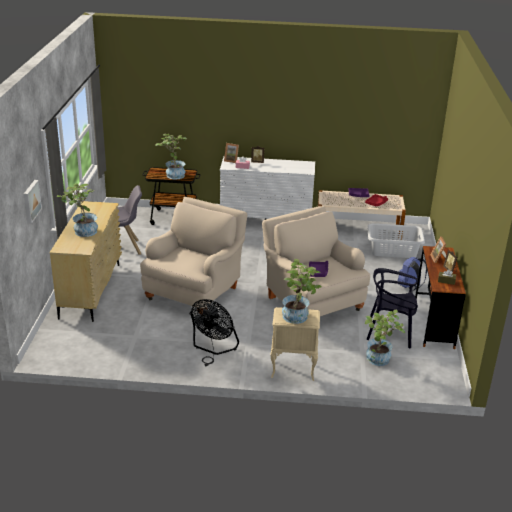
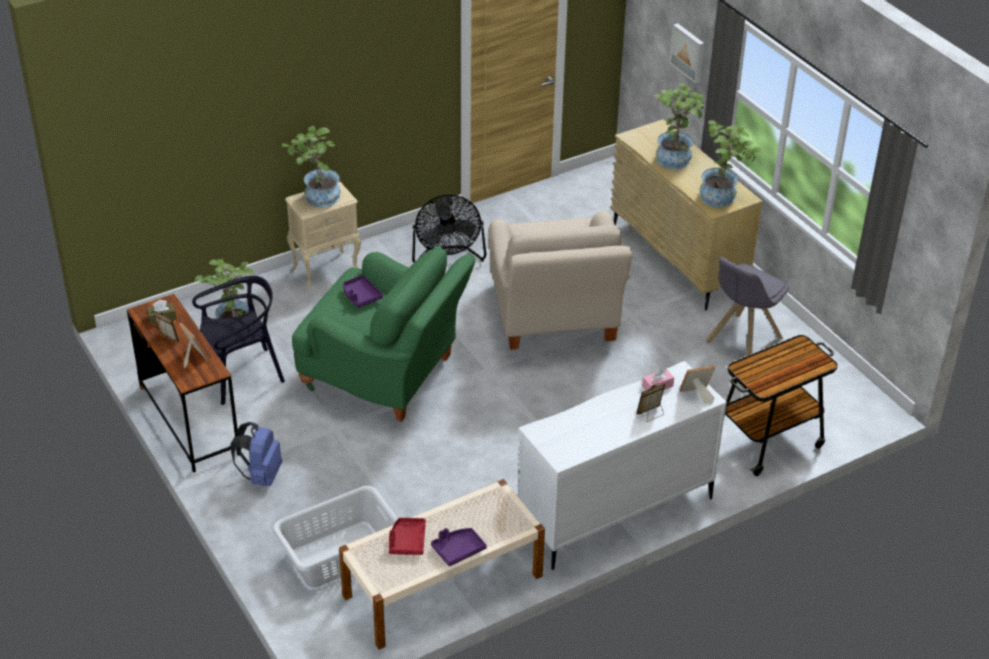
camera: 145 degrees right, 10 degrees up
(173, 174) = (776, 364): potted plant -> potted plant (723, 197)
(311, 301) = (386, 376): beige armchair -> green armchair

